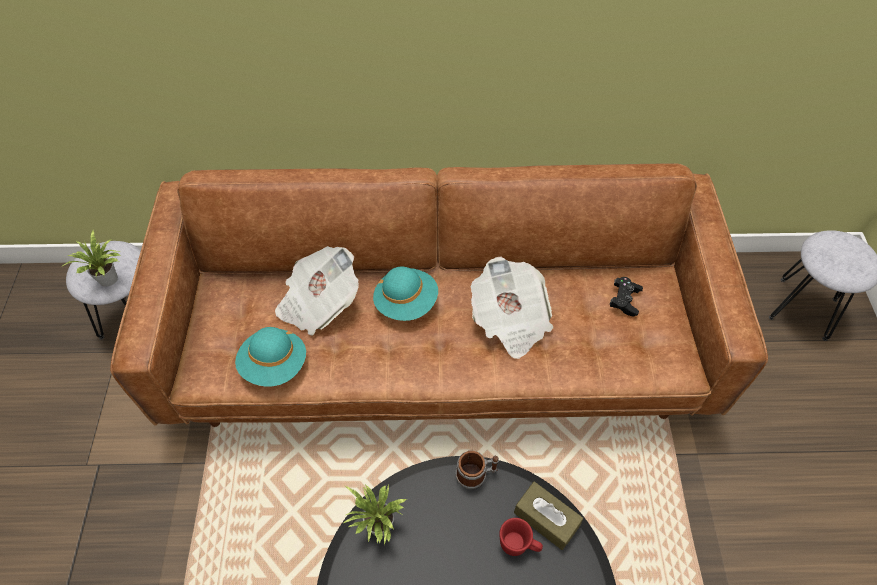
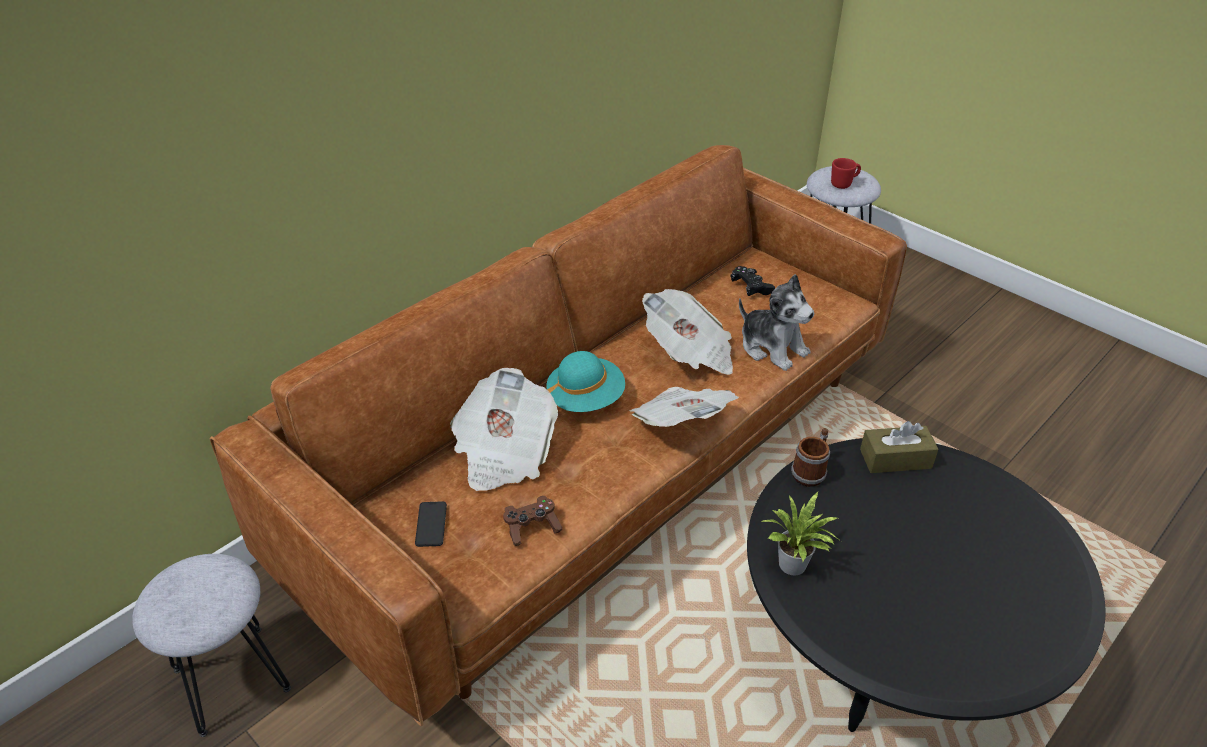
camera: 45 degrees left, 15 degrees down
(110, 280) = (223, 599): potted plant -> none
(232, 318) = (431, 524): none -> phone
(274, 365) = (532, 527): turquoise hat -> brown game controller
(437, 369) = (681, 424): none -> newspaper
(519, 545) = (902, 490): red mug -> red mug (844, 184)
(574, 361) = (772, 347): none -> plush toy

